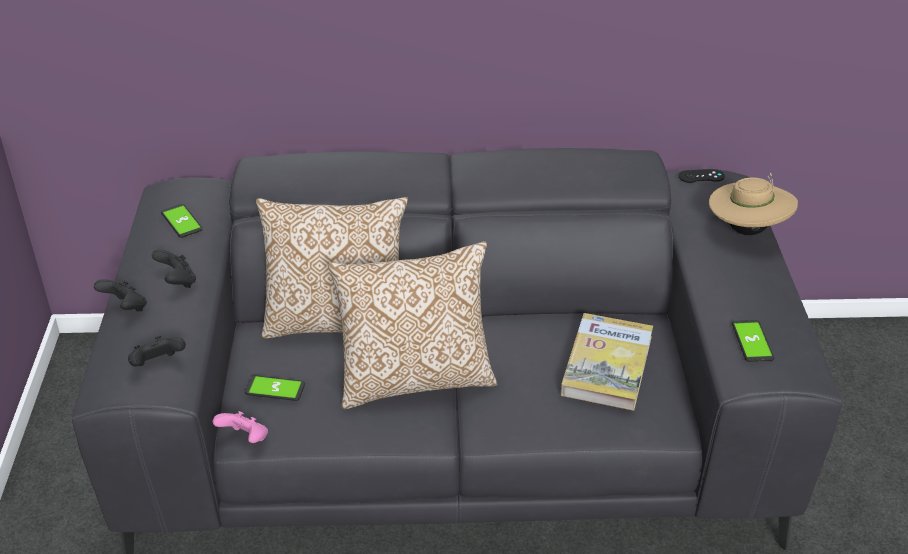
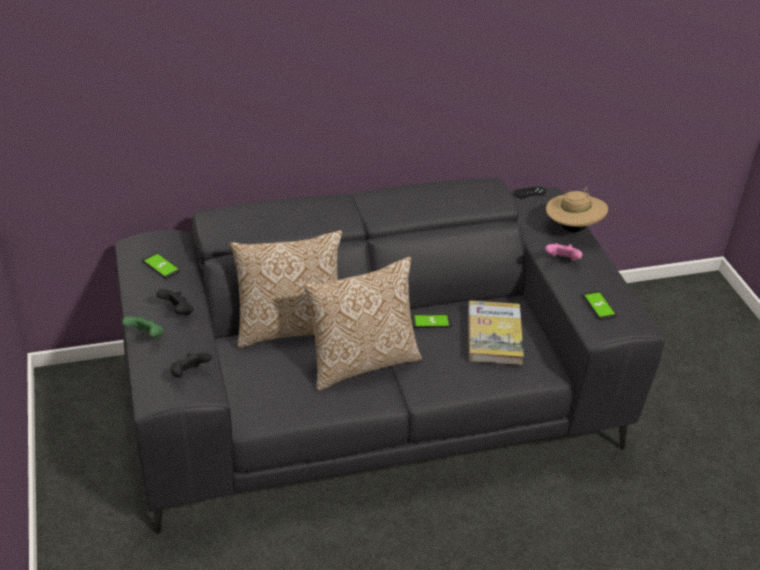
camera: 15 degrees left, 0 degrees up
(126, 308) = (146, 336): black game controller -> green game controller
(245, 439) = (253, 422): pink game controller -> pink game controller (562, 261)
(275, 389) = (262, 383): phone -> phone (431, 322)

